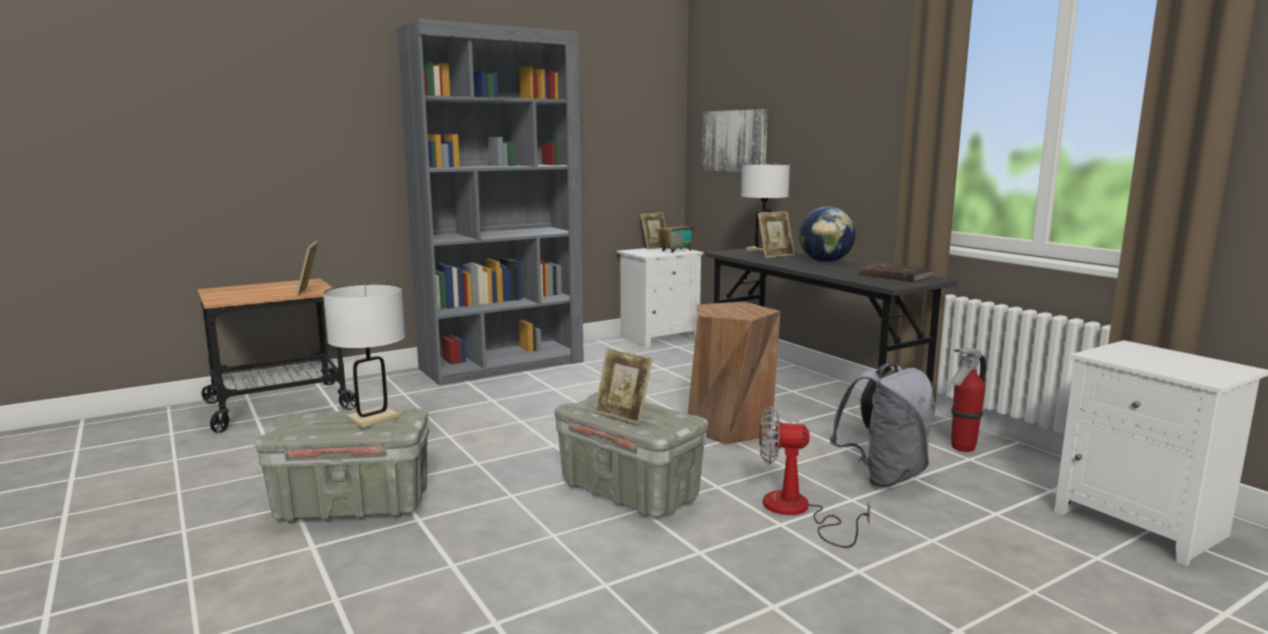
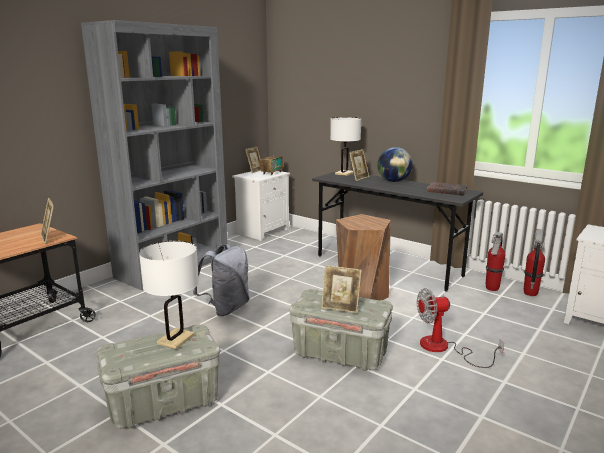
camera: 20 degrees left, 5 degrees up
(735, 141) = (309, 99): picture -> none
(884, 476) = (469, 315): grey backpack -> grey backpack (226, 308)
(1030, 463) = (530, 293): none -> fire extinguisher

